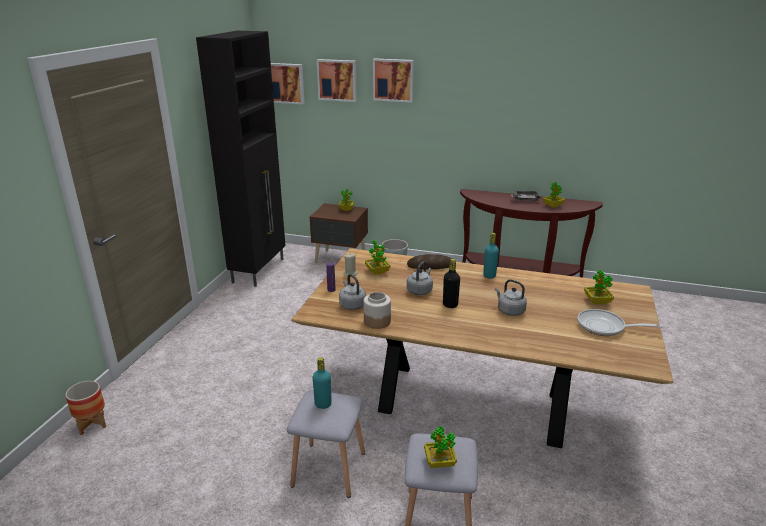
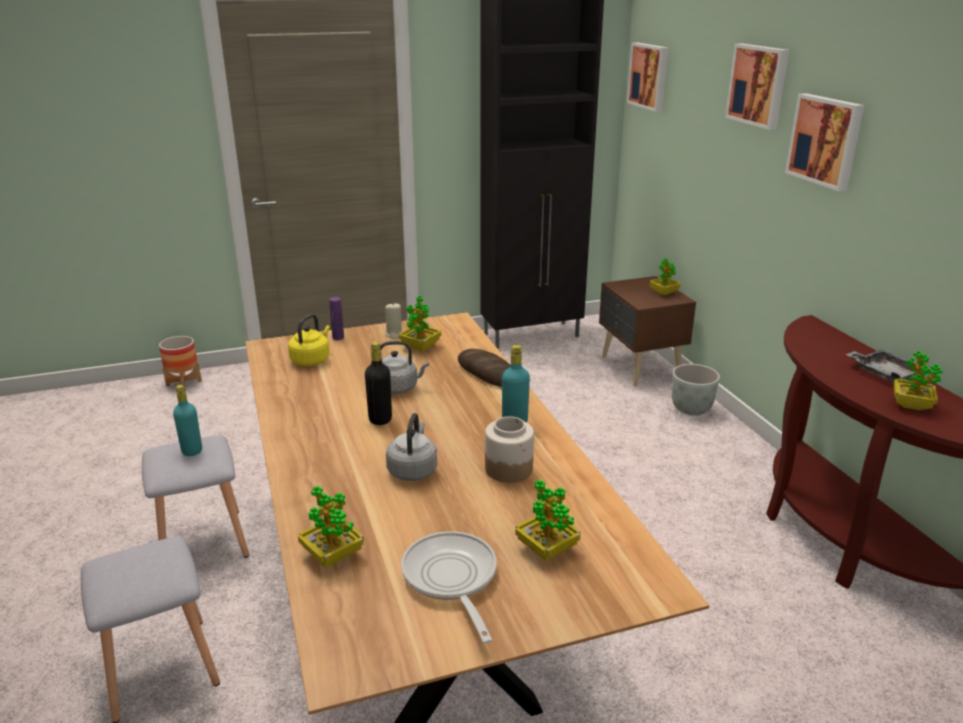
camera: 55 degrees right, 0 degrees up
(337, 80) = (698, 77): picture -> picture (826, 140)
(352, 305) = (311, 360): grey kettle -> yellow kettle
(377, 321) = (284, 386): jar -> jar (509, 468)
(439, 462) = (118, 573): potted plant -> potted plant (332, 555)

